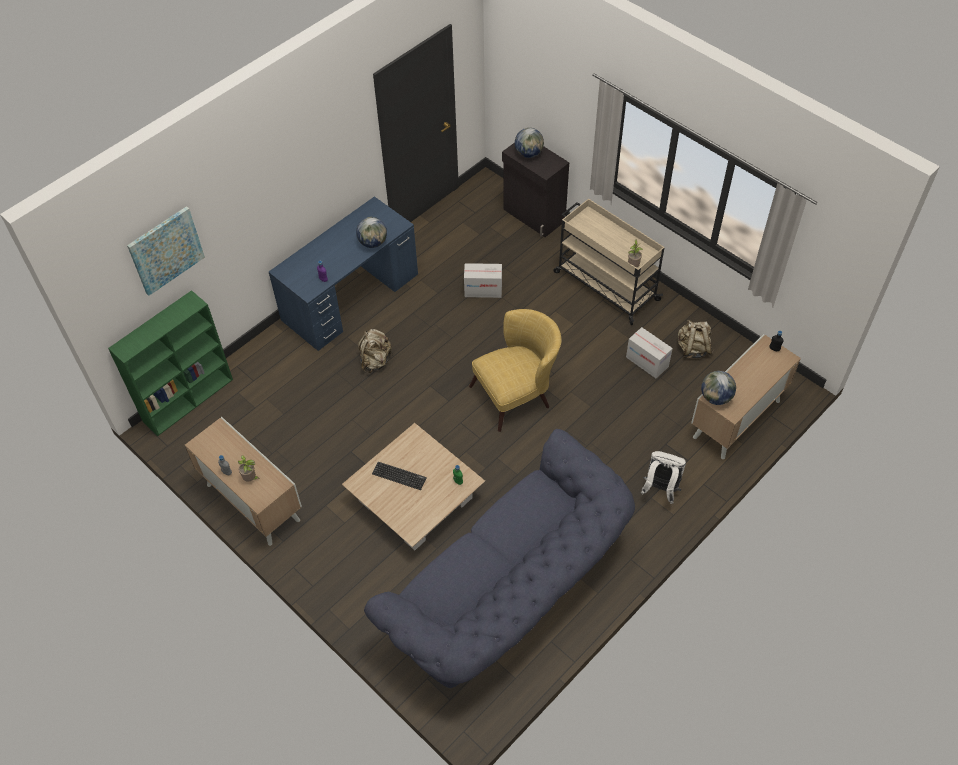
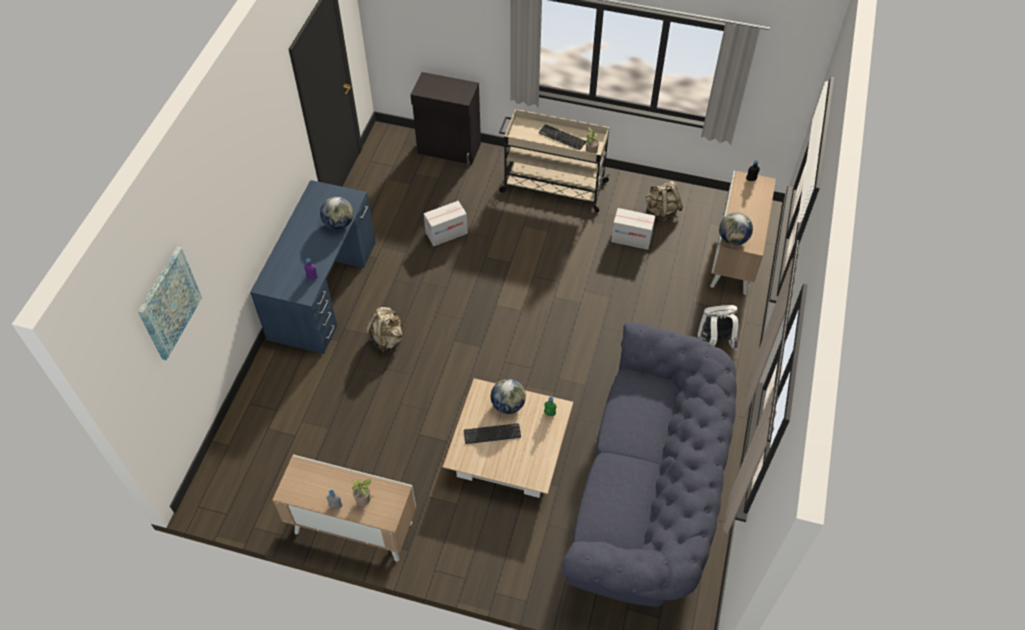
camera: 30 degrees left, 0 degrees up
(189, 399) = (220, 458): green bookcase -> none
(517, 394) = (539, 314): yellow armchair -> none
(529, 153) = (437, 87): globe -> globe (508, 405)
(617, 240) = (562, 137): none -> keyboard

